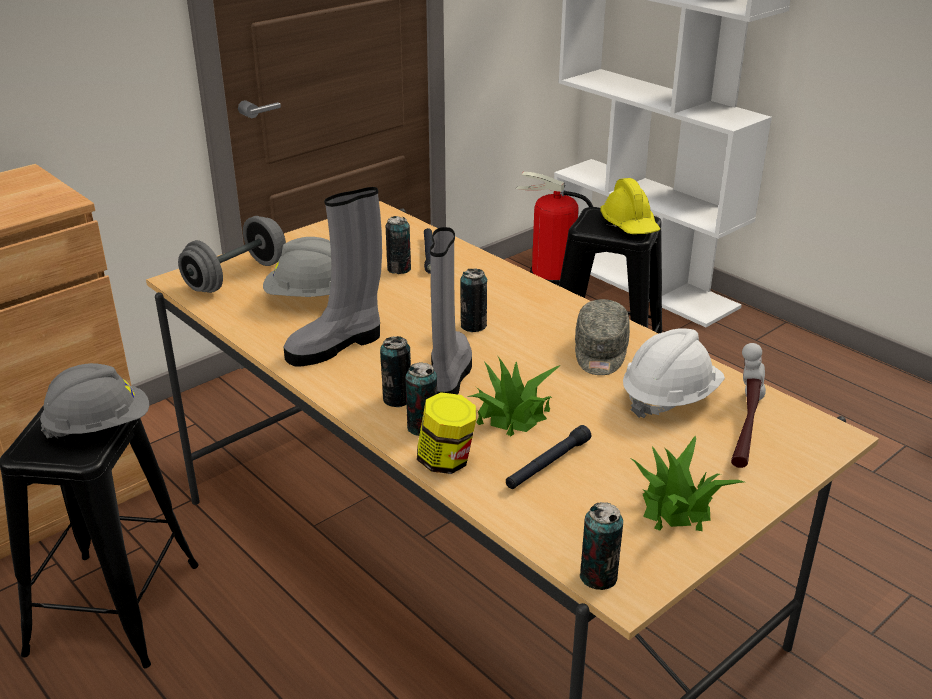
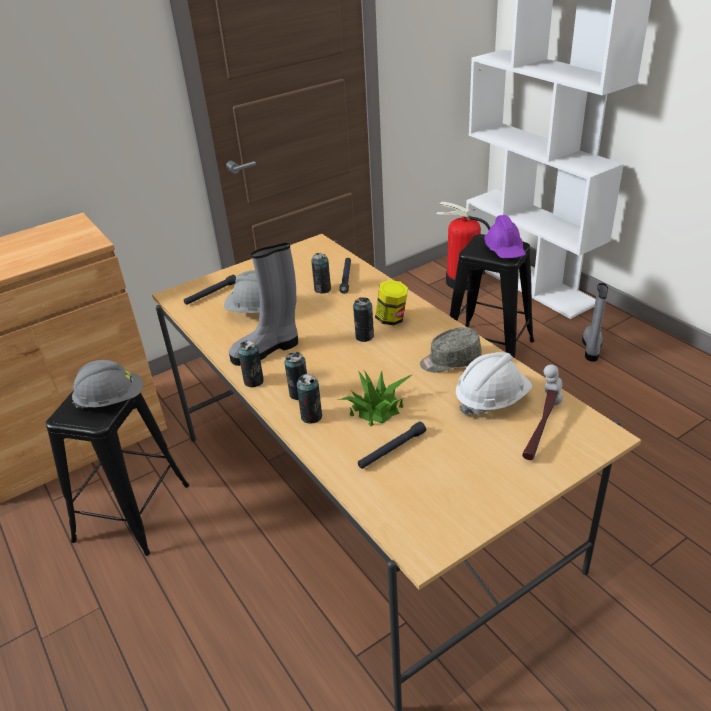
camera: 10 degrees right, 5 degrees up
(236, 277) = (211, 294): grey dumbbell -> black flashlight
(446, 461) = (322, 444): jar -> jar (391, 319)
(448, 377) = (337, 377): grey boot -> grey boot (591, 348)
(598, 577) = (407, 540): can -> can (253, 381)
(600, 352) = (450, 361): grey cap -> grey cap turned 60 degrees clockwise
(630, 225) = (505, 250): yellow hard hat -> purple hard hat
(676, 505) = (475, 487): potted plant -> none

